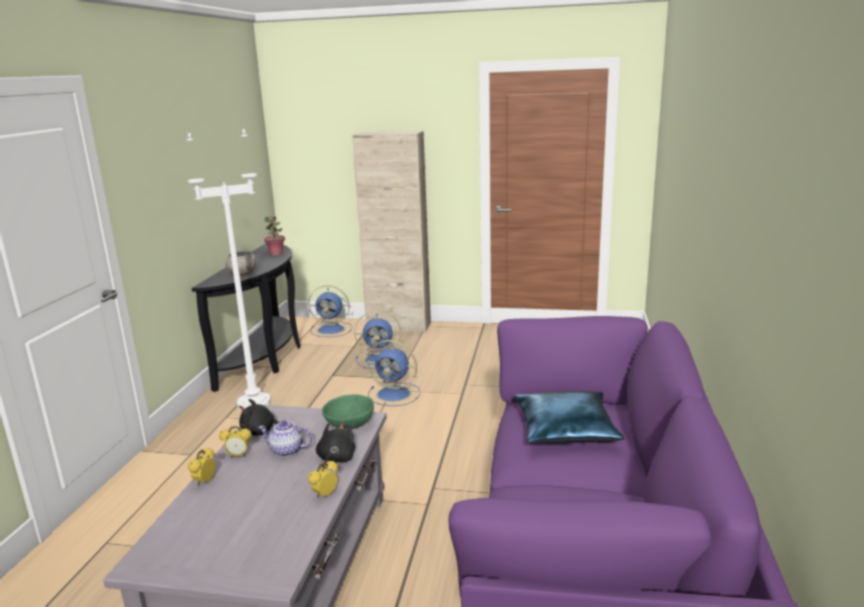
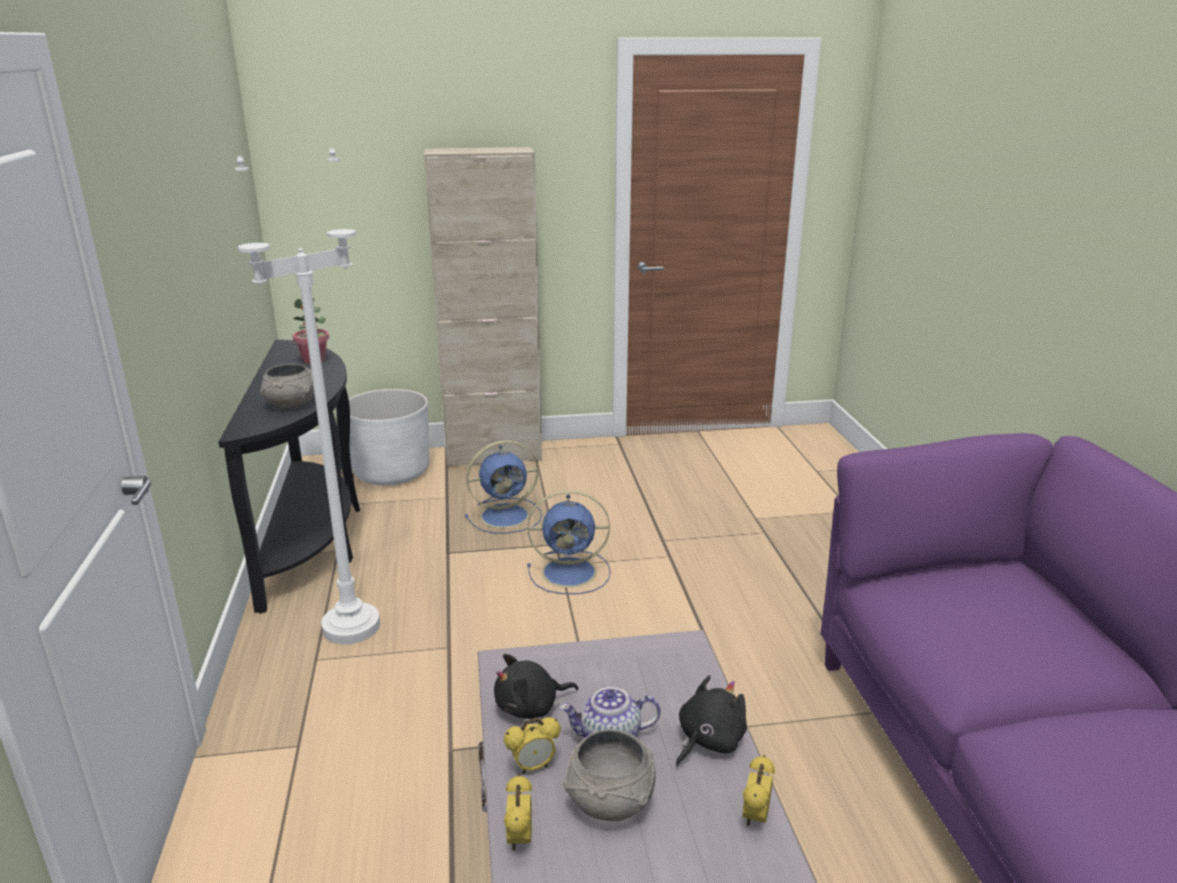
camera: 20 degrees left, 5 degrees up
(261, 476) = (611, 803): none -> grey bowl
(332, 329) = (391, 472): blue fan -> white planter
(335, 460) = (708, 740): black plush toy -> black plush toy turned 45 degrees clockwise
(350, 423) = (667, 662): green bowl -> none
(564, 429) = (989, 615): blue pillow -> none

